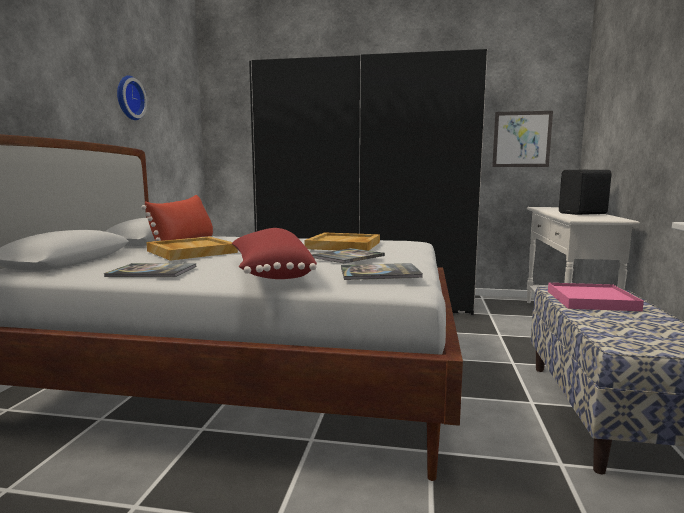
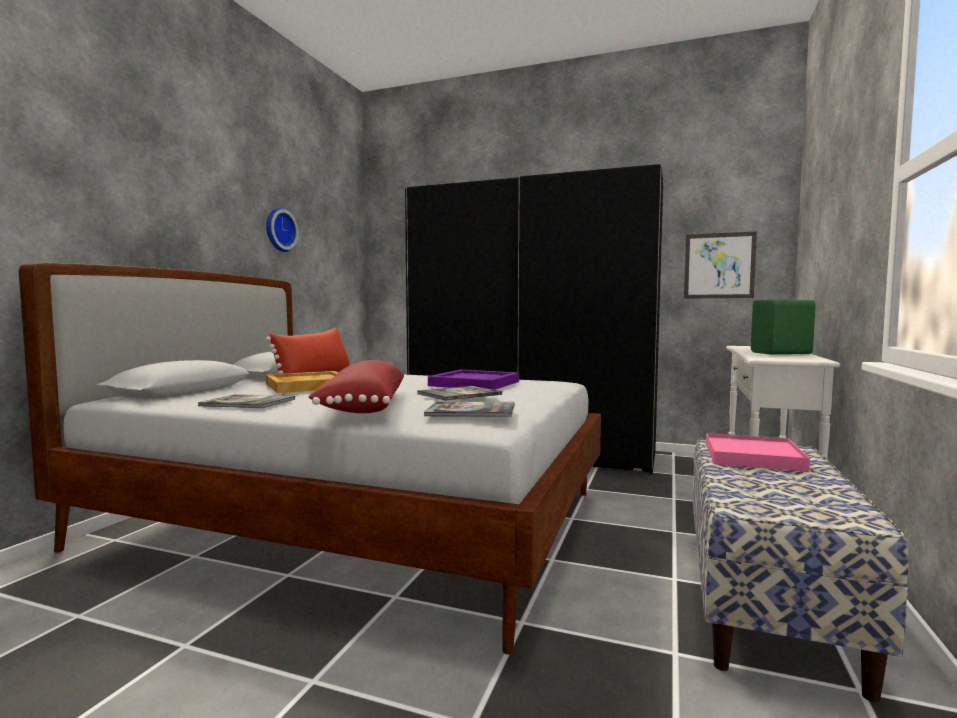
camera: 10 degrees right, 5 degrees down
(344, 245) = (475, 384): beige tray -> purple tray
(584, 213) = (782, 353): black speaker -> green speaker

